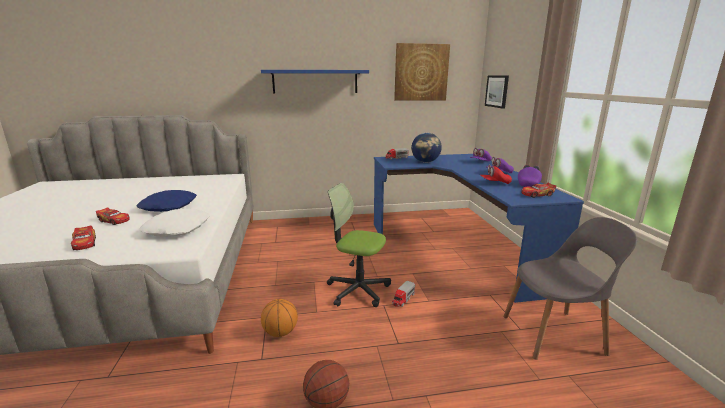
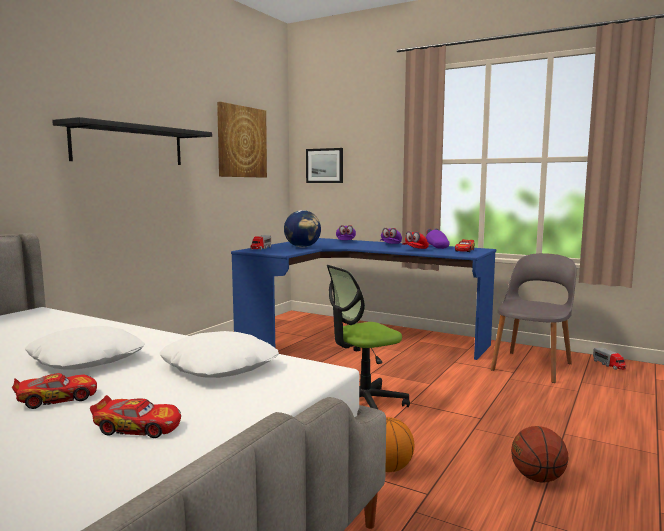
camera: 50 degrees left, 10 degrees down
(169, 206) = (87, 359): blue pillow -> white pillow
(315, 81) = (129, 145): blue shelf -> black shelf
(403, 299) = (412, 391): toy truck -> toy truck (609, 365)

